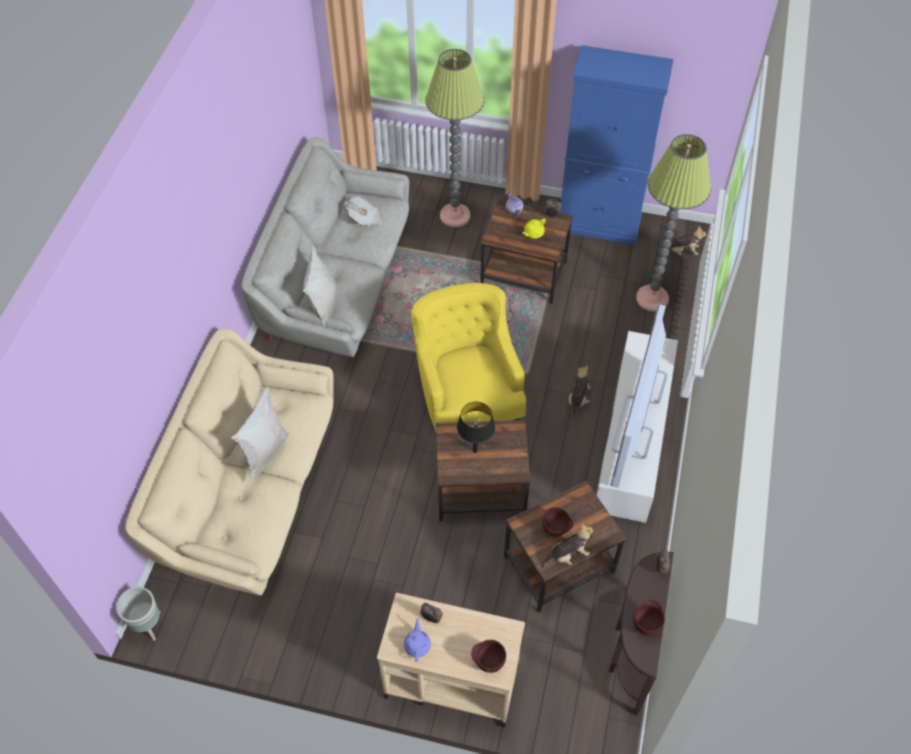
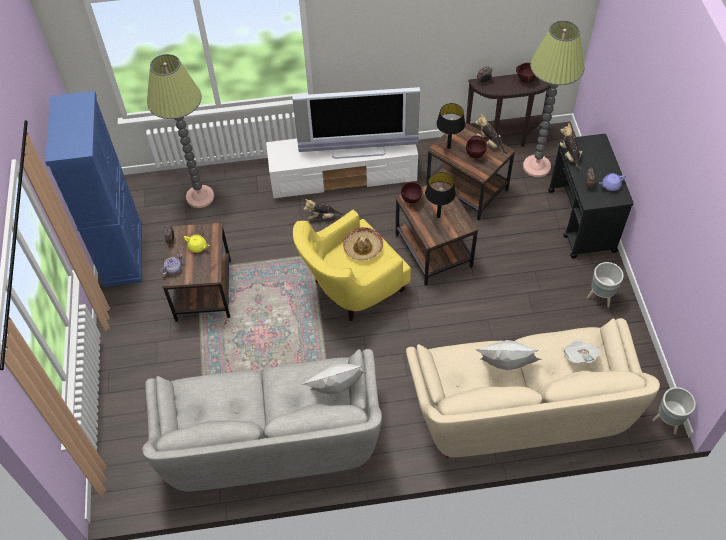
camera: 110 degrees left, 0 degrees up
(331, 641) = (600, 297): none -> grey planter
(365, 219) = (213, 401): newspaper -> newspaper (579, 356)
(450, 680) = (581, 221): beige cart -> black cart
(455, 215) = (146, 368): floor lamp -> floor lamp (536, 166)
(481, 382) = (363, 247): none -> hat
(488, 662) = (596, 148): brown bowl -> brown bowl (411, 200)
(578, 504) = (449, 148): none -> black table lamp
(682, 252) = (140, 190): plush toy -> plush toy (570, 156)

